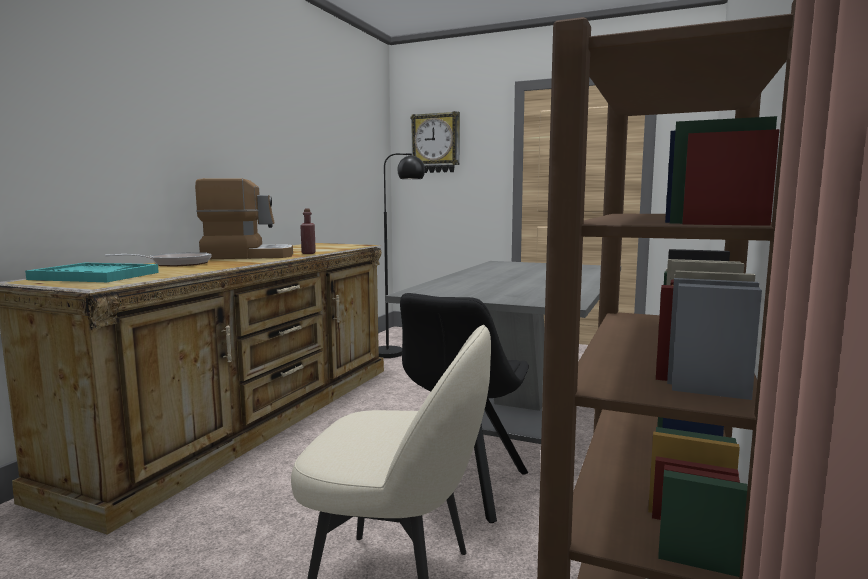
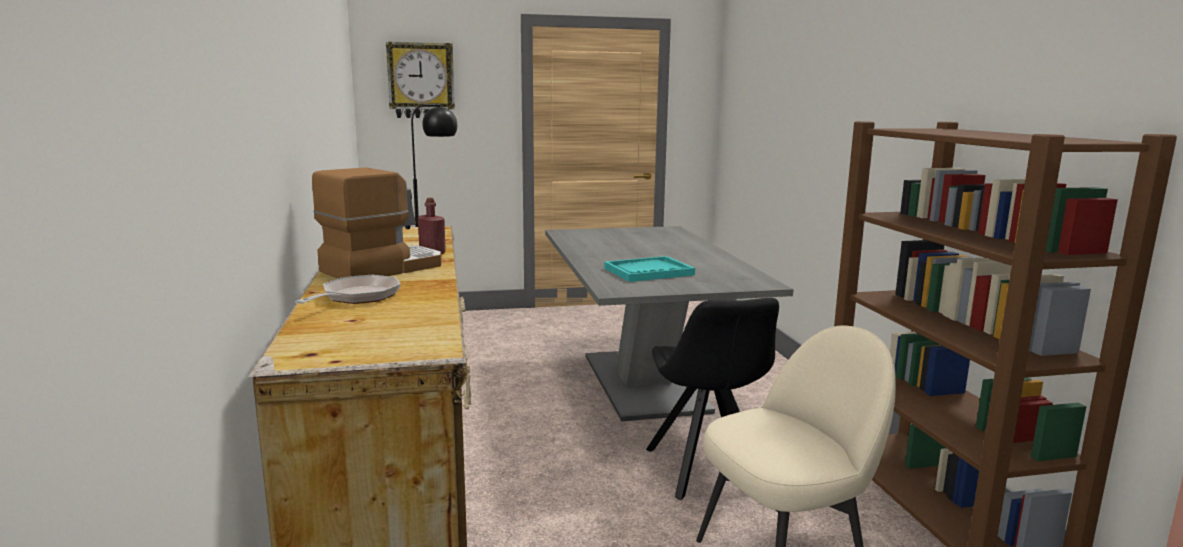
camera: 35 degrees left, 5 degrees up
(95, 276) = (357, 336): turquoise tray -> turquoise tray (648, 271)

